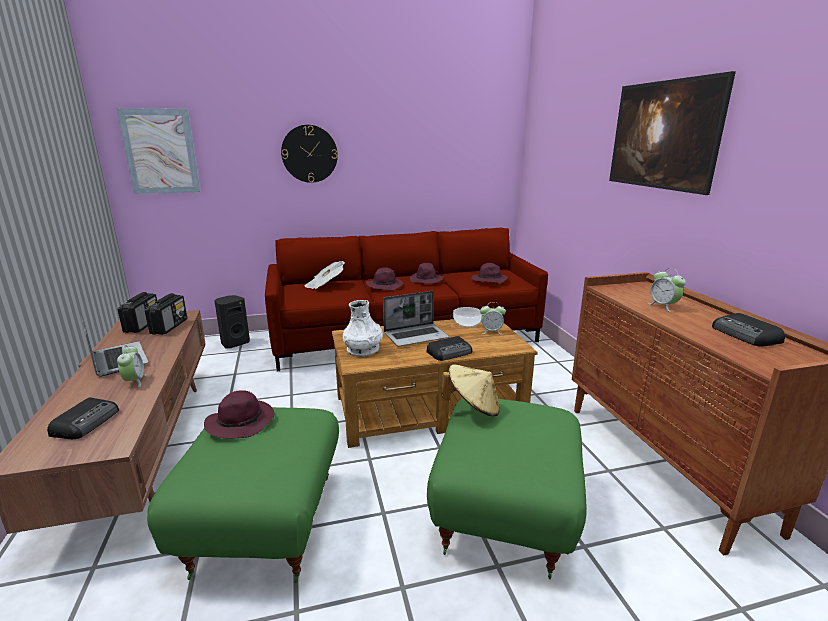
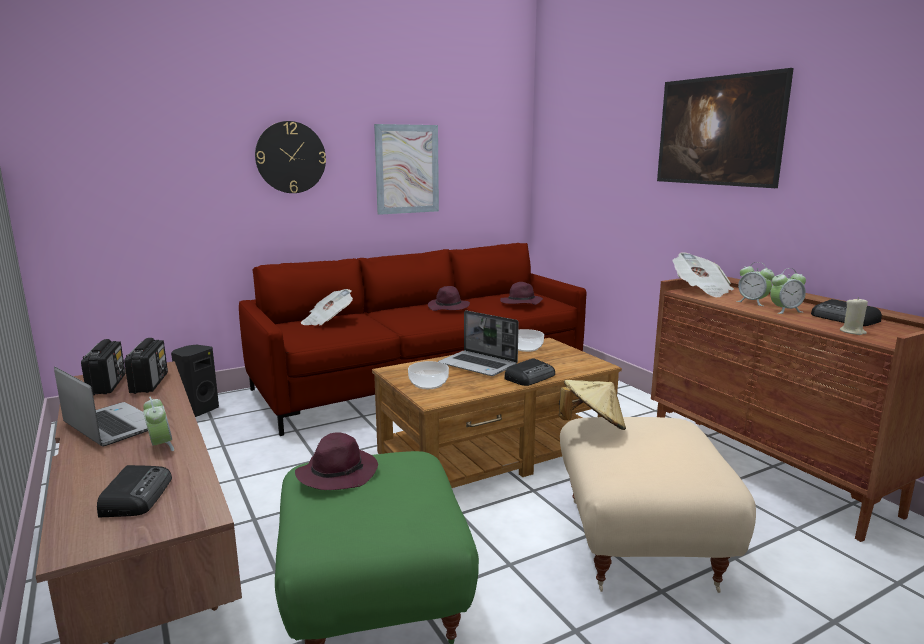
camera: 15 degrees left, 5 degrees down
(160, 152) = (92, 154): picture -> picture (407, 169)
(363, 349) = (428, 384): white vase -> bowl
(385, 285) = (404, 316): purple hat -> none
(416, 336) = (479, 365): laptop -> laptop turned 75 degrees clockwise
(491, 331) = (559, 353): alarm clock -> alarm clock (785, 311)
(506, 514) = (642, 542): green ottoman -> beige ottoman
(623, 288) = (701, 290): none -> newspaper
(740, 352) = (852, 332): none -> beige candle

